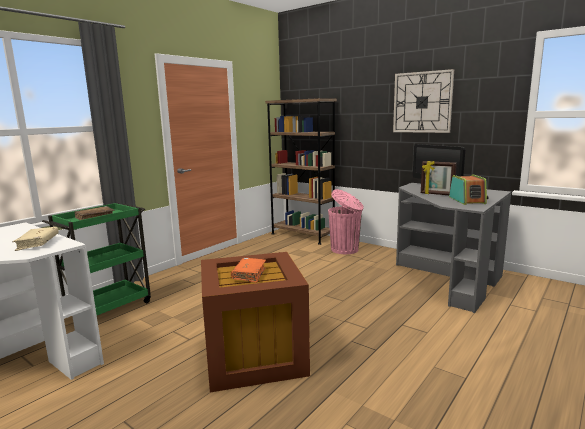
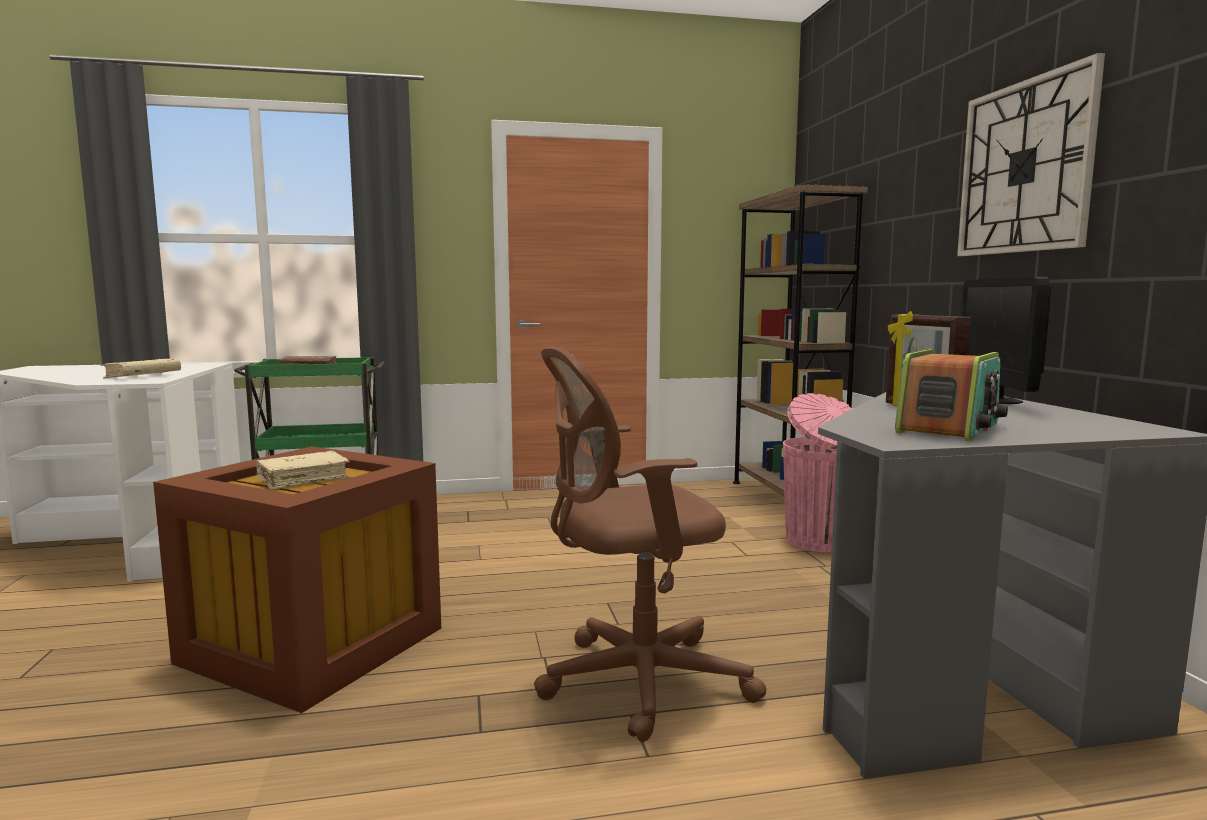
camera: 40 degrees right, 5 degrees down
(249, 274) = (303, 479): orange book -> beige book
(384, 315) = (634, 682): none -> brown office chair

